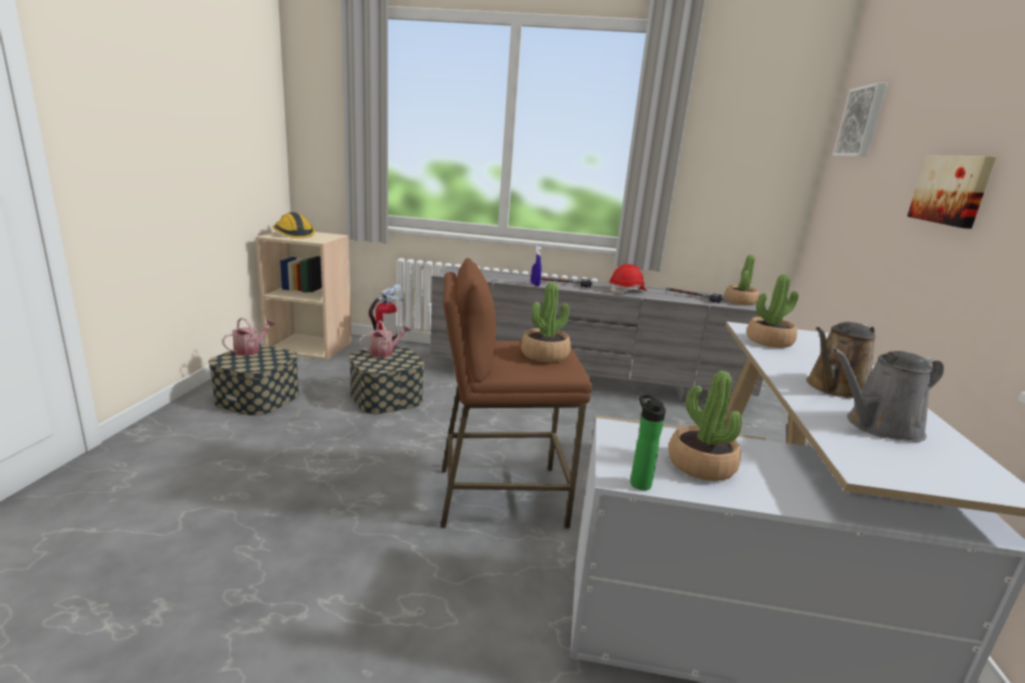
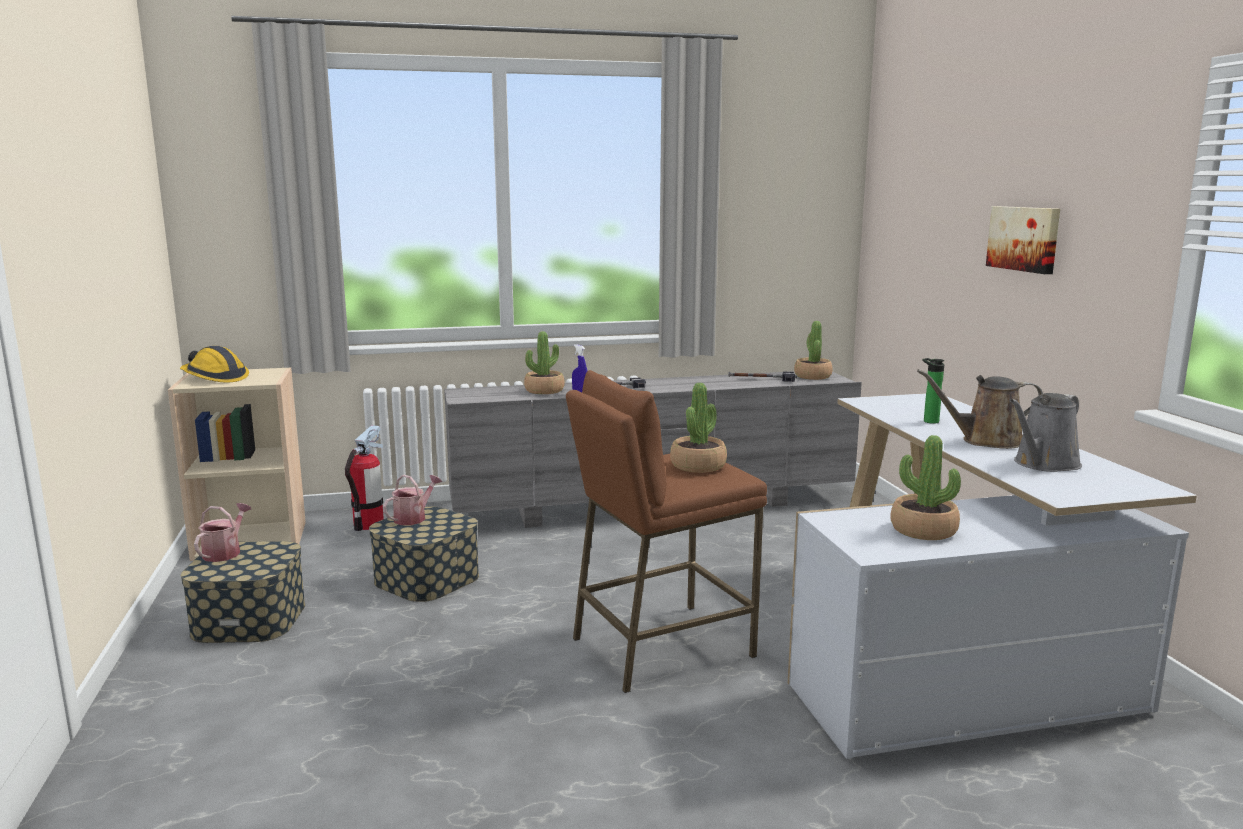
camera: 20 degrees left, 5 degrees down
(627, 291) = (688, 384): red hard hat -> none
(638, 482) = (890, 553): bottle -> bottle (929, 421)
(769, 341) = (895, 410): potted plant -> potted plant (544, 390)
(834, 388) = (986, 441): brown watering can -> brown watering can turned 60 degrees clockwise
(862, 122) = (905, 168): picture -> none

